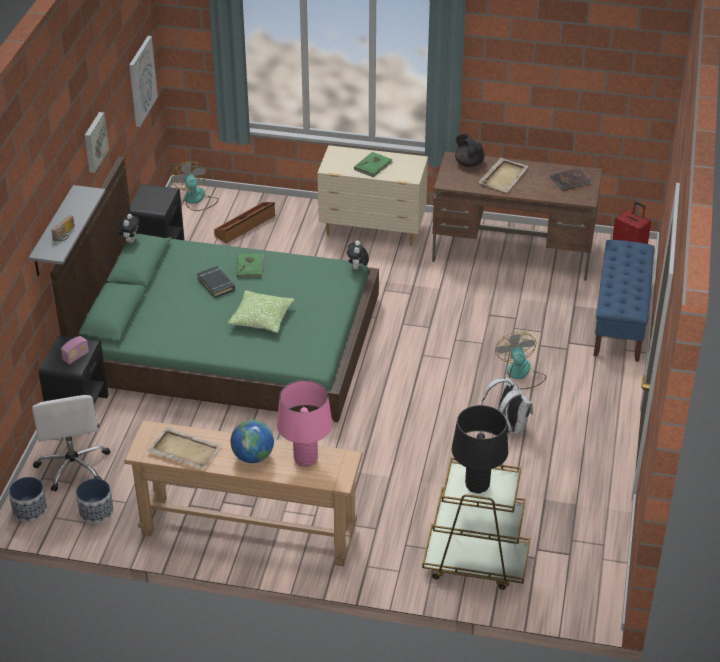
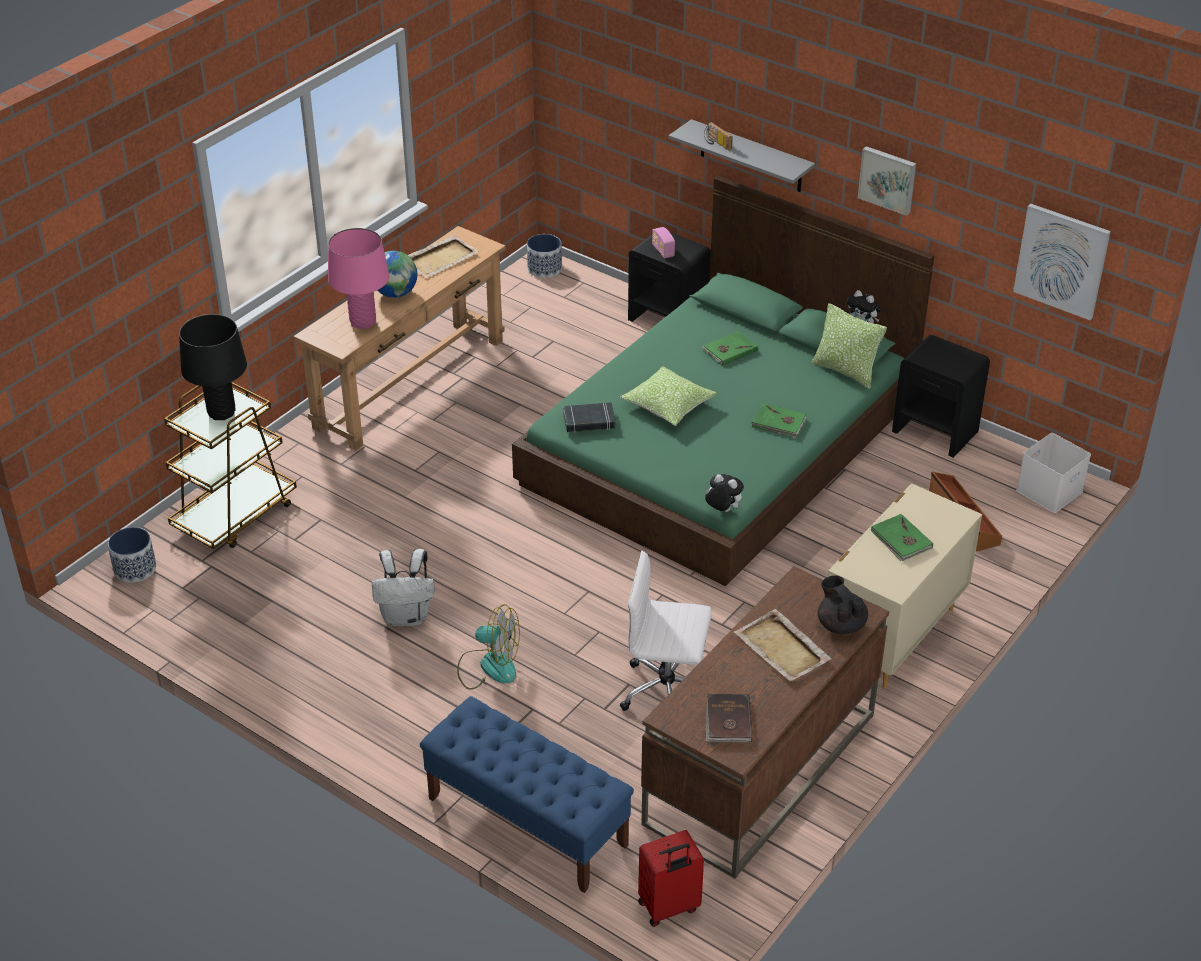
camera: 115 degrees right, 0 degrees up
(73, 466) = (586, 302): white office chair -> white office chair (668, 692)
(96, 512) = (511, 303): planter -> planter (135, 569)
(171, 253) = (845, 371): none -> pillow
(175, 309) = (729, 350): none -> green book
(196, 200) = (1049, 490): fan -> white storage box
(216, 284) = (759, 389): black book -> black book (589, 421)
(468, 163) = (840, 624): black teapot -> black teapot turned 105 degrees counterclockwise

